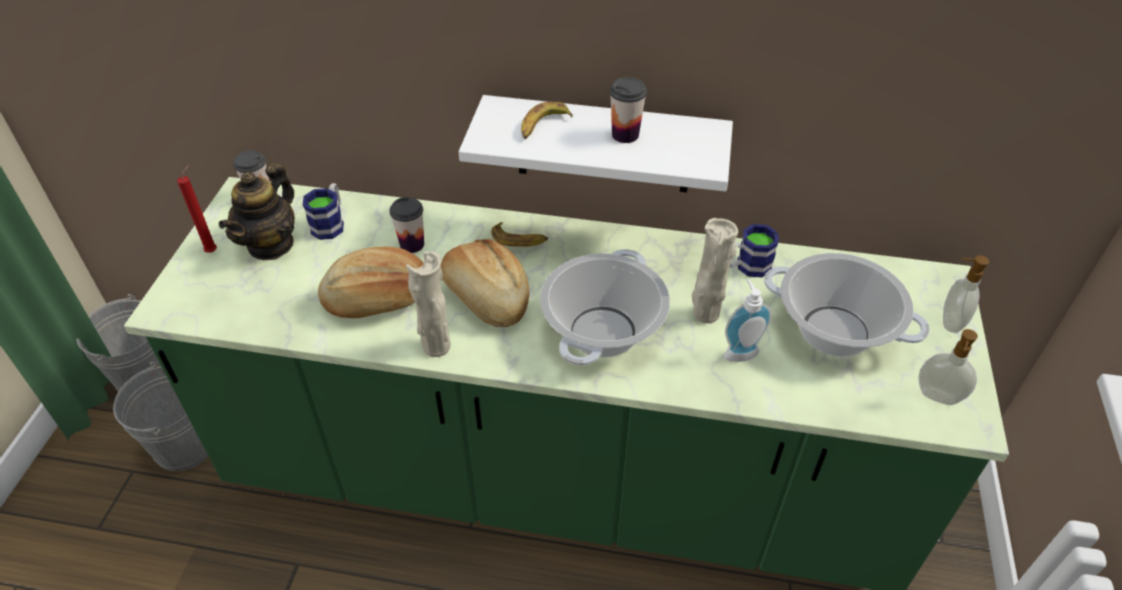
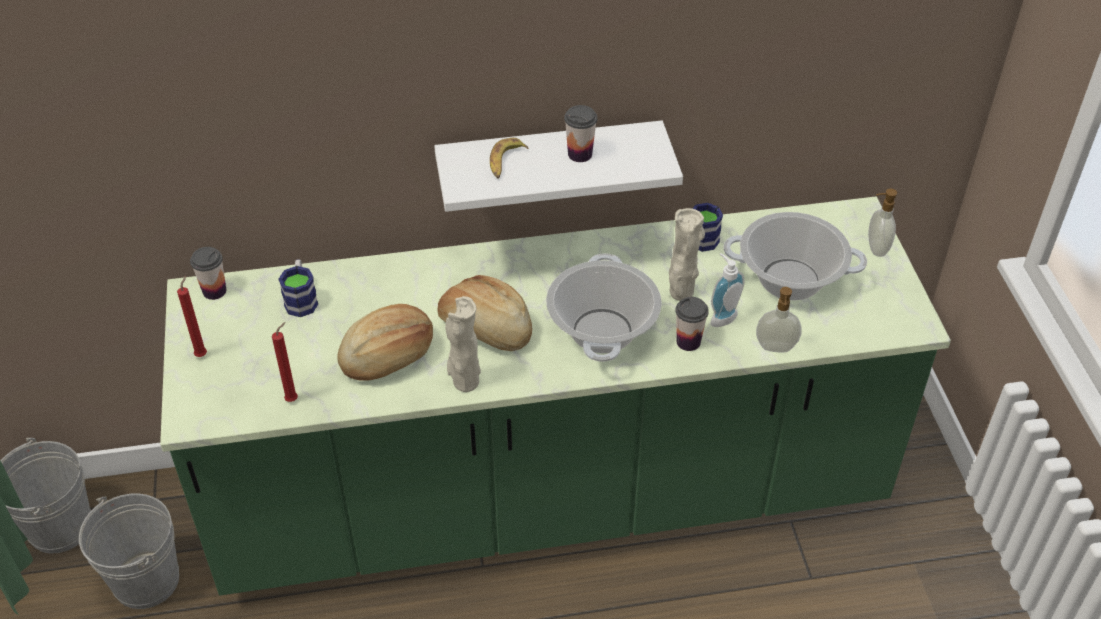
camera: 20 degrees left, 0 degrees up
(265, 316) = (293, 399): none -> red candle
(271, 244) = (255, 334): teapot -> none
(412, 244) = (391, 299): cup -> cup (688, 342)
(519, 240) = (488, 269): banana -> none
(937, 397) = (886, 311): soap dispenser -> soap dispenser (775, 348)

